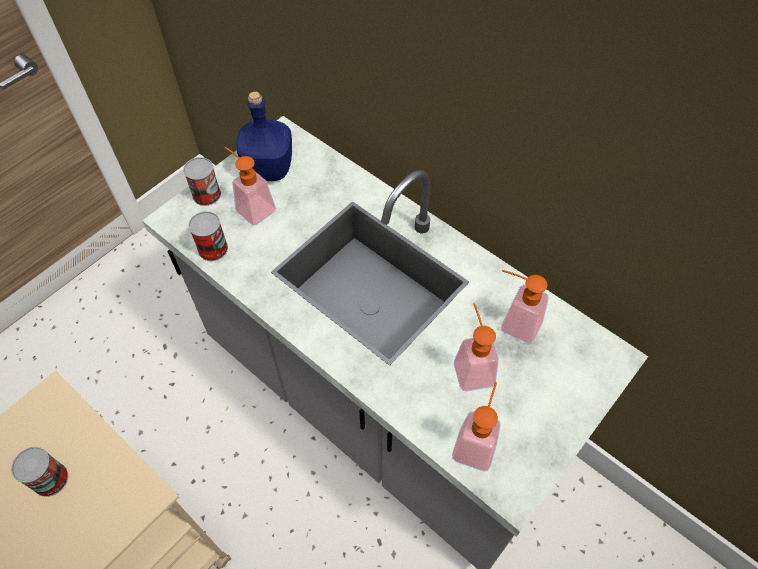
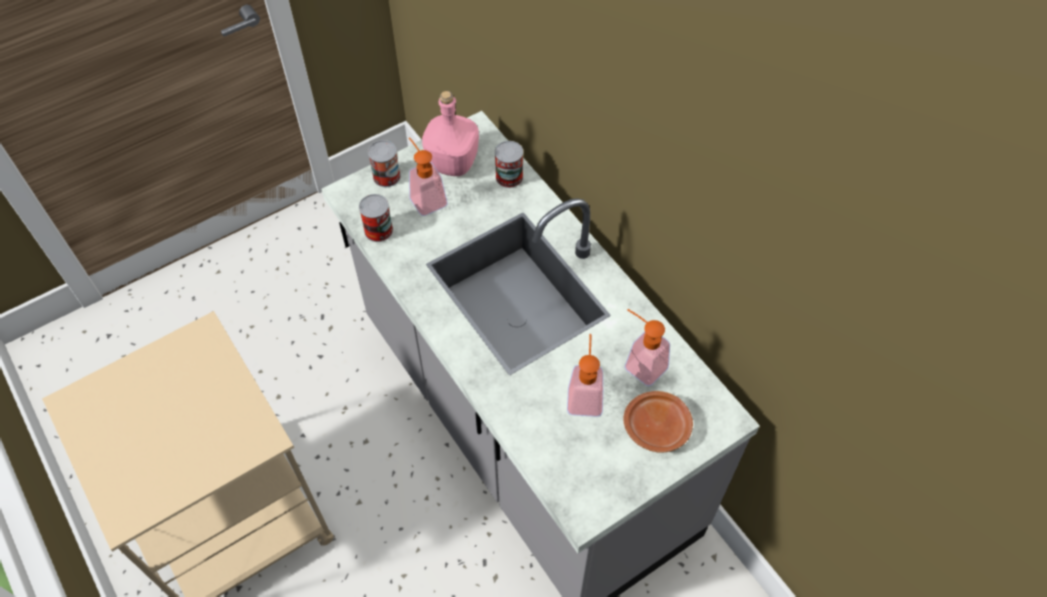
camera: 15 degrees right, 0 degrees up
(50, 479) = (189, 404): can -> can (509, 177)
(269, 168) = (453, 162): blue bottle -> pink bottle
(476, 441) = (566, 461): soap dispenser -> none
(553, 382) = (657, 427): none -> brown plate

